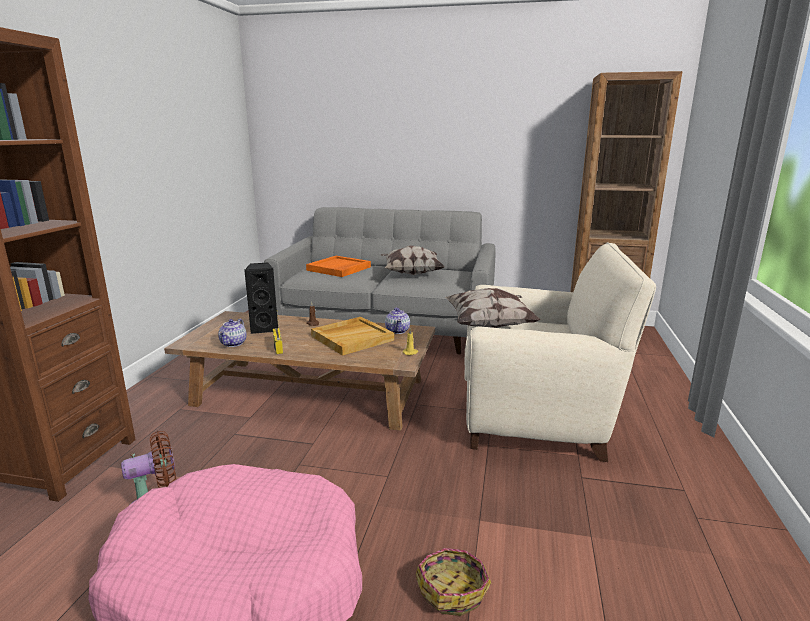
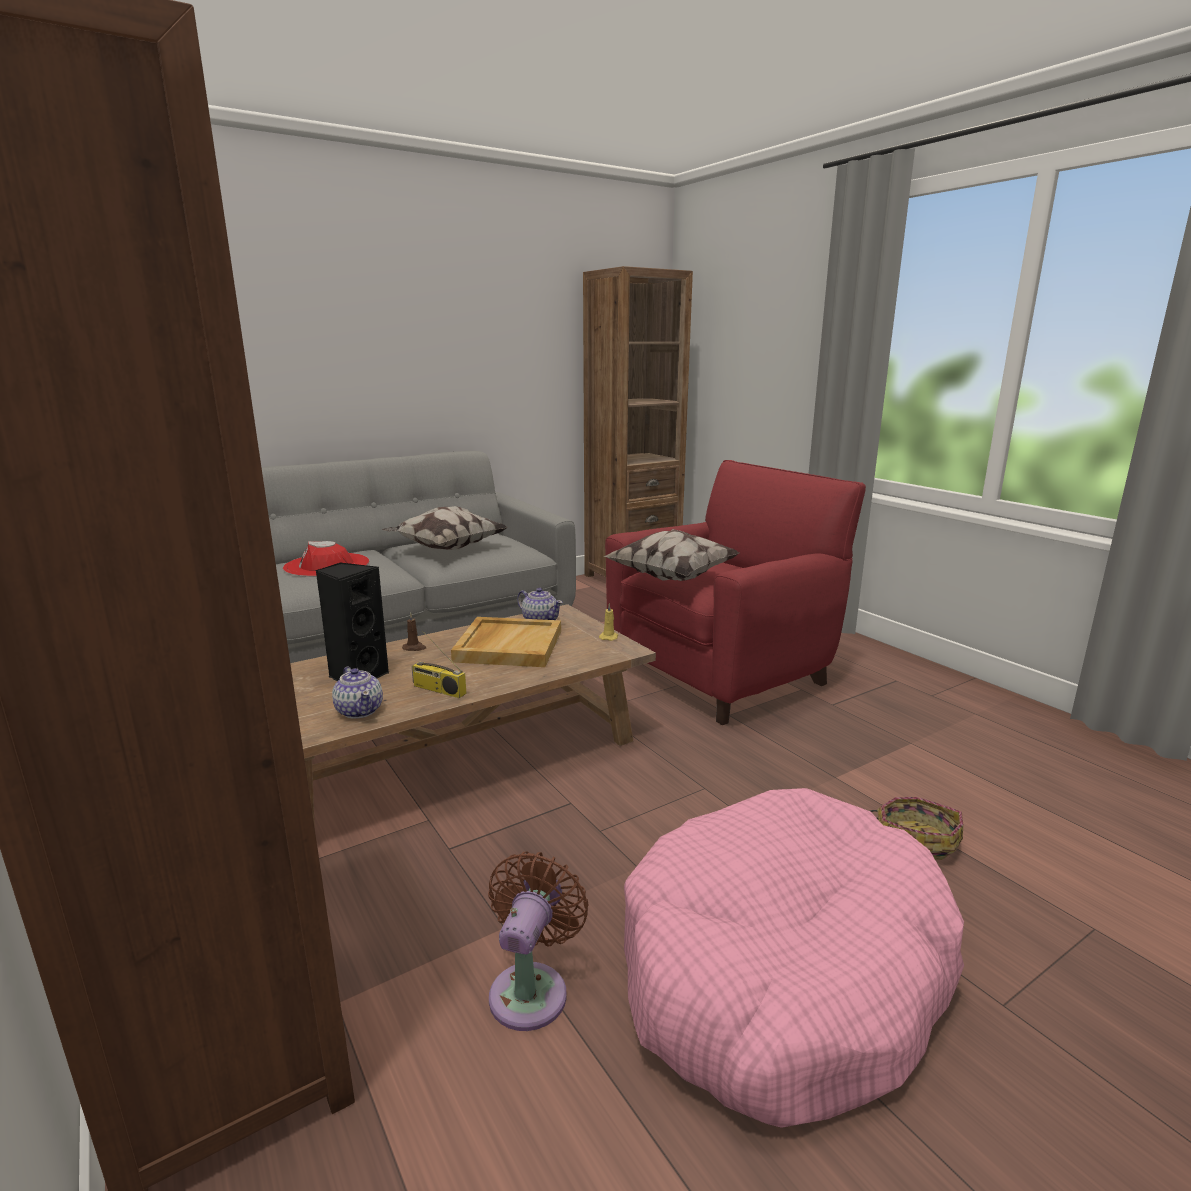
camera: 45 degrees left, 0 degrees up
(339, 269) = (327, 565): orange tray -> red hat
(537, 419) = (722, 674): beige armchair -> red armchair

